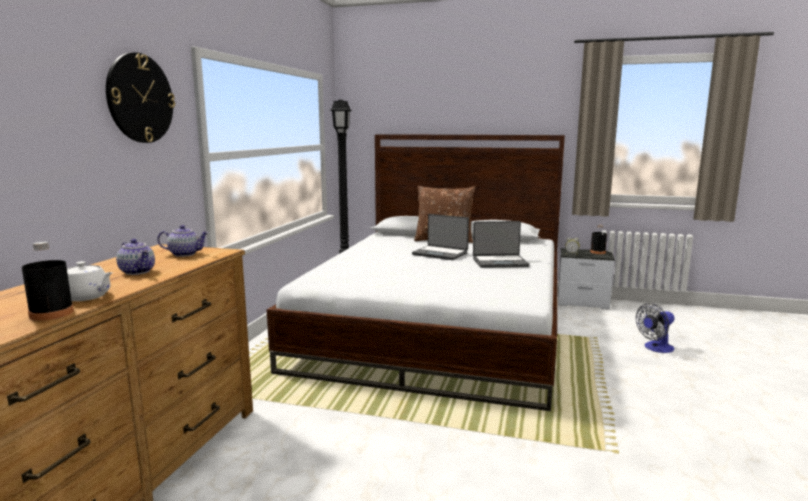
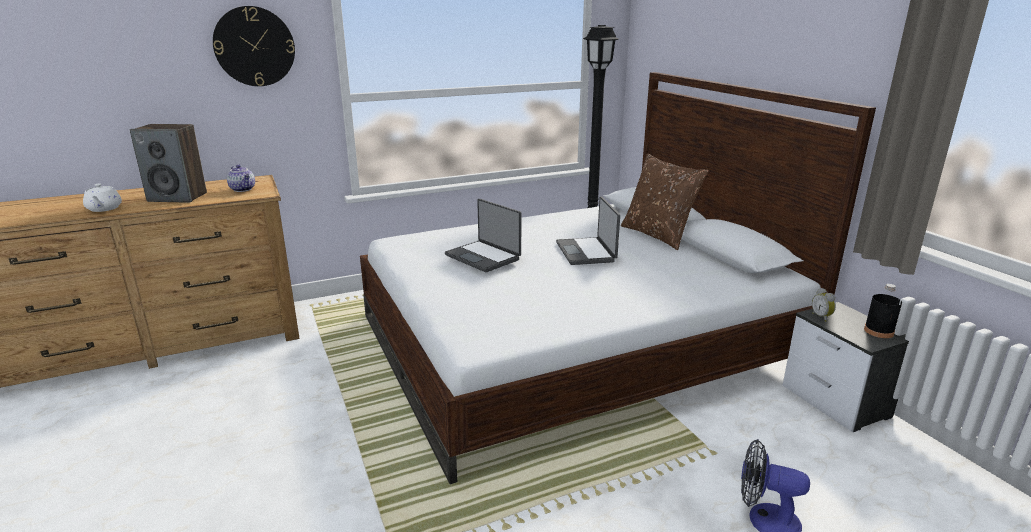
camera: 50 degrees right, 10 degrees up
(51, 313) = (62, 215): black bottle -> none
(138, 271) = (178, 197): teapot -> speaker
(500, 262) = (611, 288): laptop -> laptop (484, 257)

